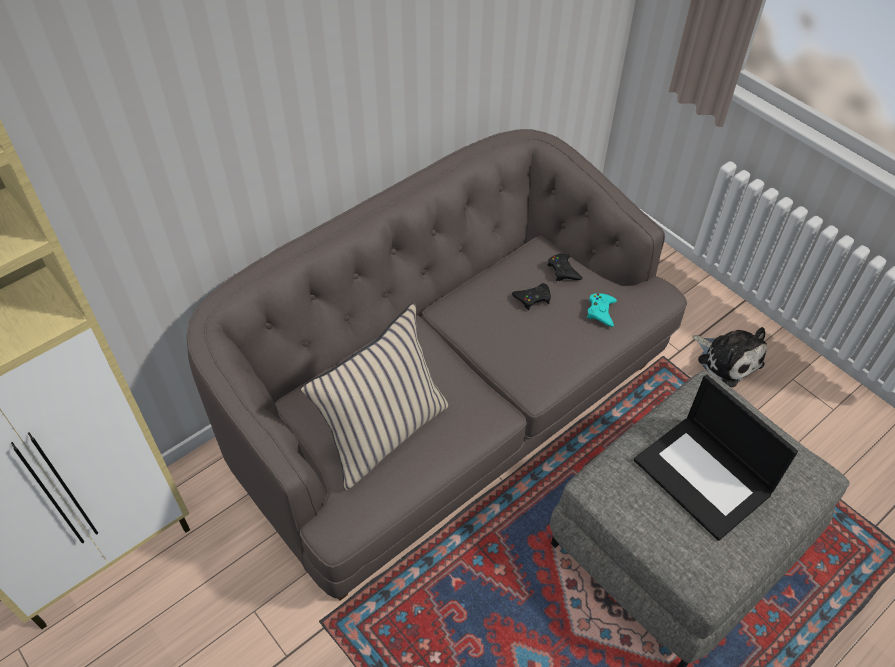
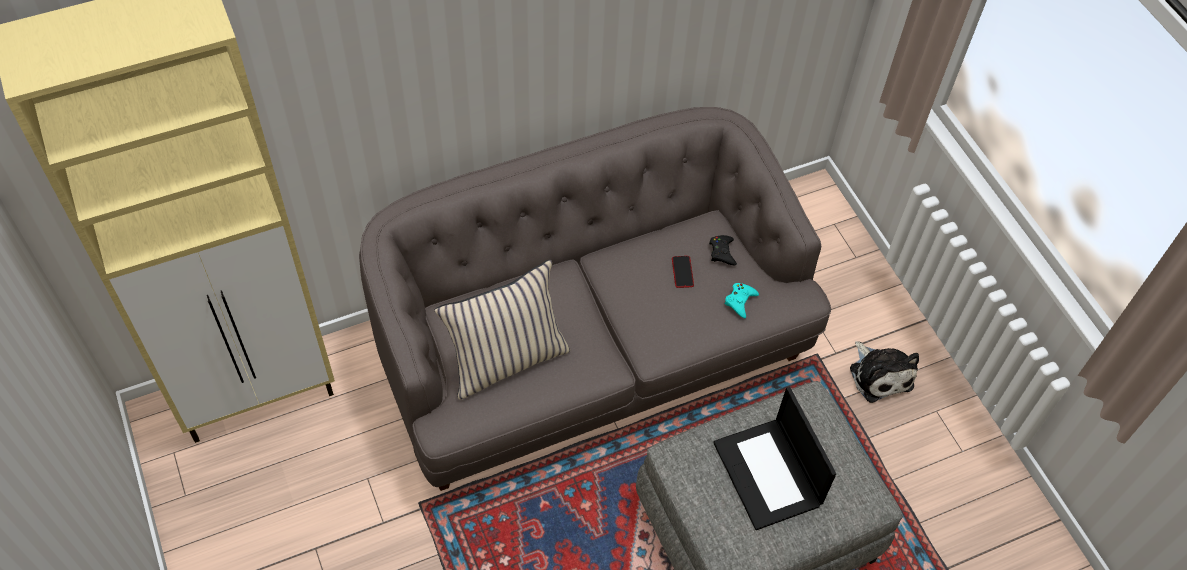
camera: 15 degrees right, 5 degrees up
(533, 298) = (682, 272): black game controller -> phone

